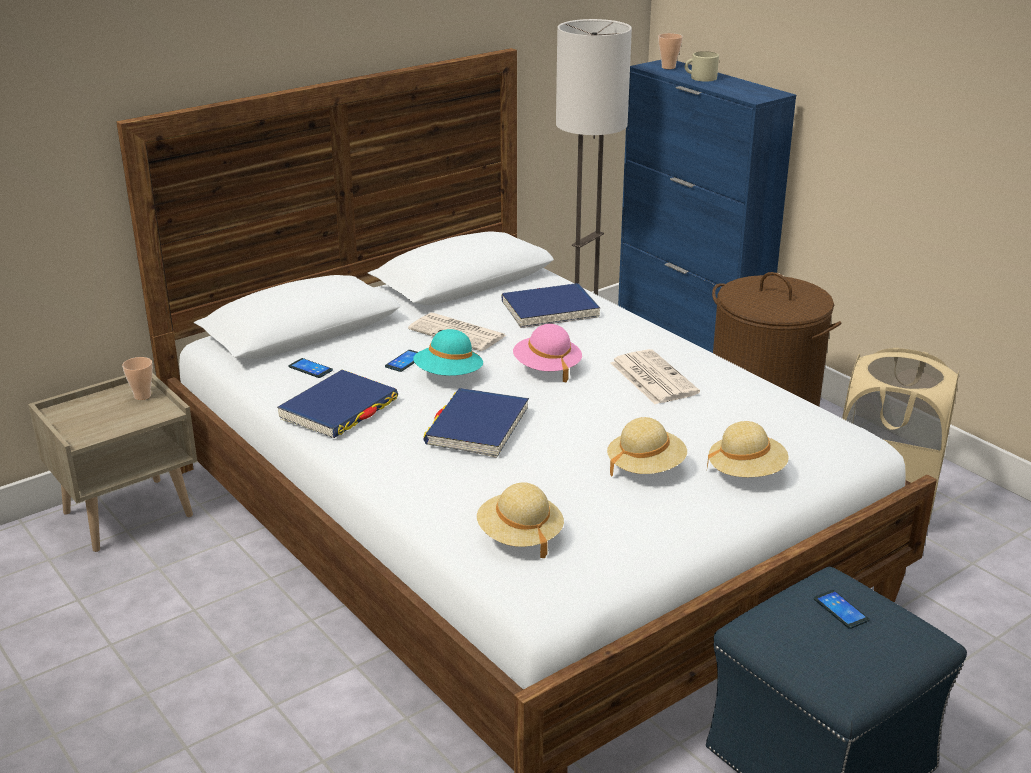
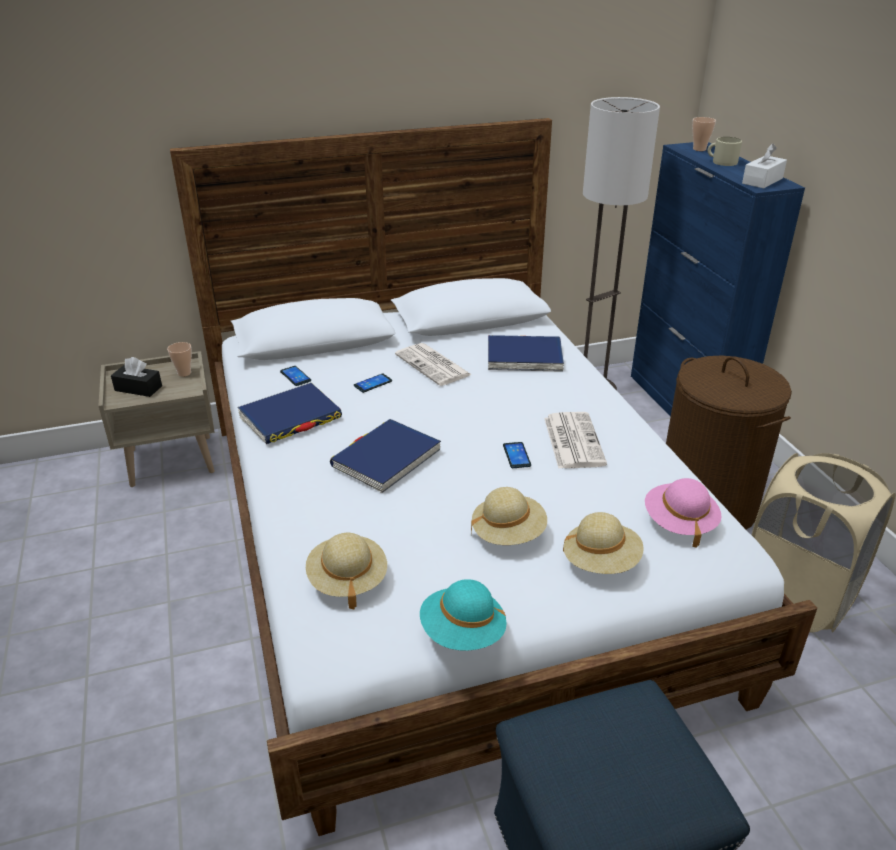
camera: 20 degrees right, 5 degrees up
(96, 421) = (138, 388): none -> black tissue box
(448, 376) = (398, 404): turquoise hat -> turquoise hat (462, 633)
(547, 368) = (485, 413): pink hat -> pink hat (679, 523)
(753, 92) = (762, 181): none -> white tissue box
(840, 610) = (629, 739): phone -> phone (516, 455)

